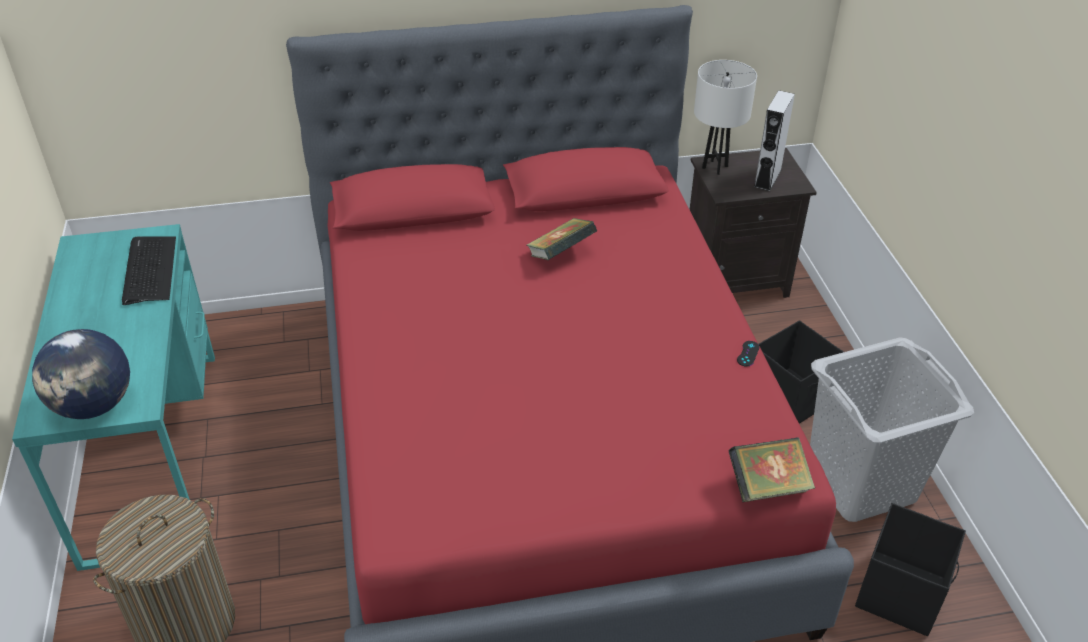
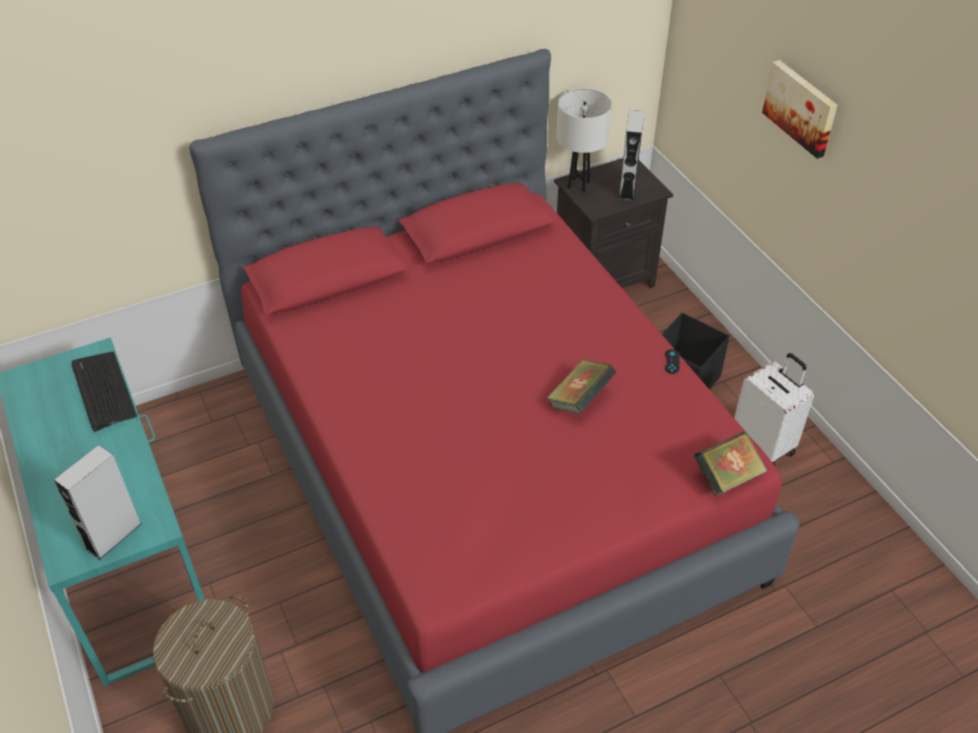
camera: 15 degrees left, 5 degrees up
(94, 405) = (113, 536): globe -> grey speaker
(561, 254) = (479, 299): book -> book (579, 400)
(861, 484) = (764, 445): grey laundry basket -> white suitcase
(901, 592) = (821, 531): black storage box -> none
(952, 94) = (801, 107): none -> picture

